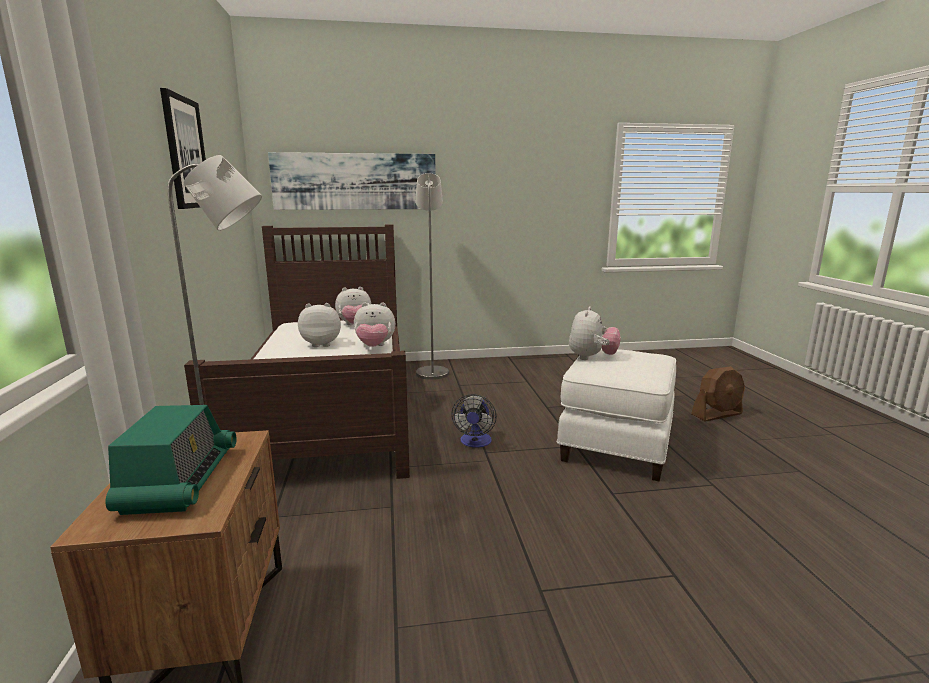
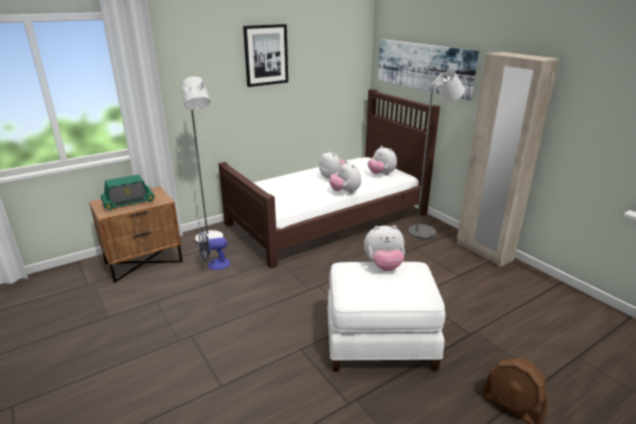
camera: 65 degrees right, 10 degrees up
(475, 442) = (328, 278): fan -> fan (214, 265)
(497, 362) = (483, 252): none -> beige wardrobe

